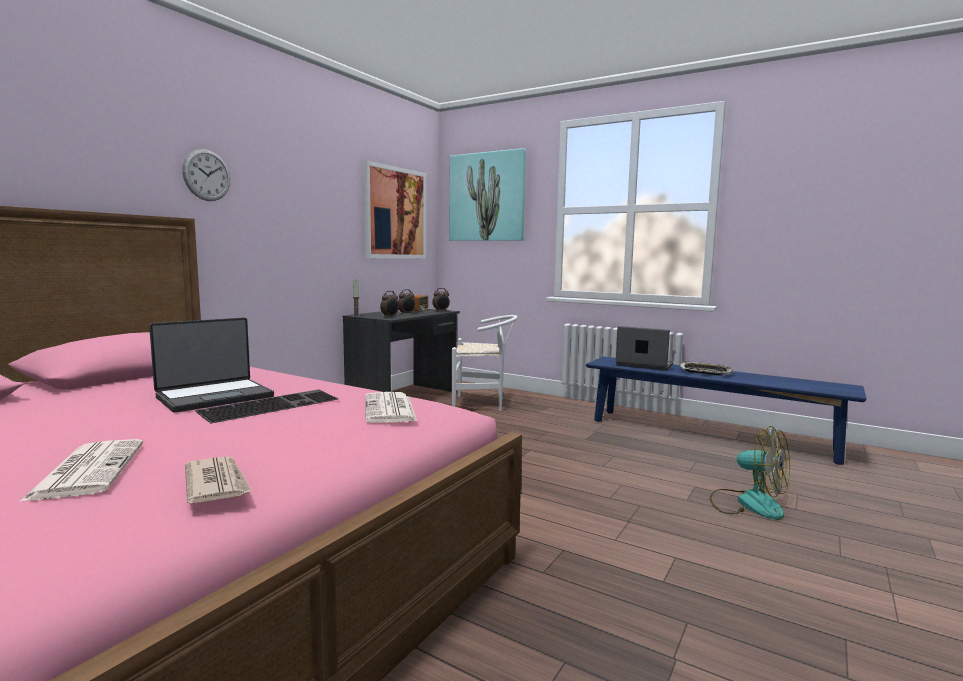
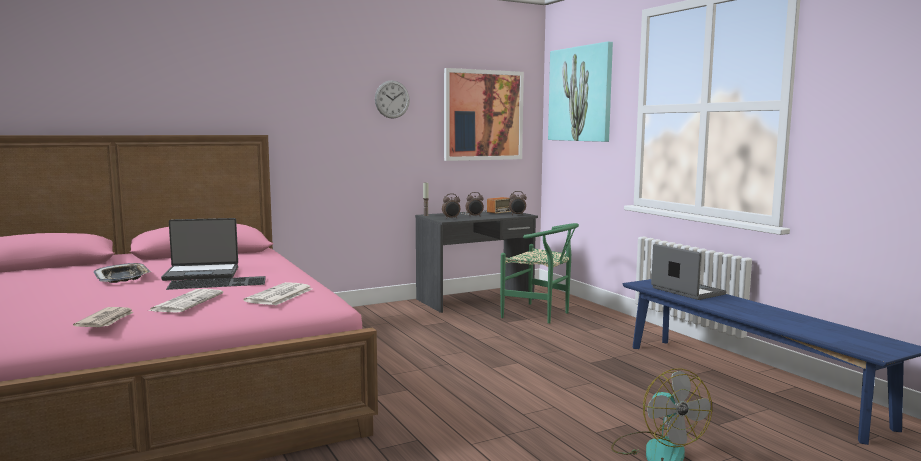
camera: 30 degrees right, 0 degrees up
(88, 470) = (71, 304): newspaper -> newspaper (187, 302)
(207, 175) = (285, 98): wall clock -> wall clock (392, 99)
(483, 404) = (541, 315): white chair -> green chair
(705, 372) = (743, 307): tray -> tray (123, 277)

